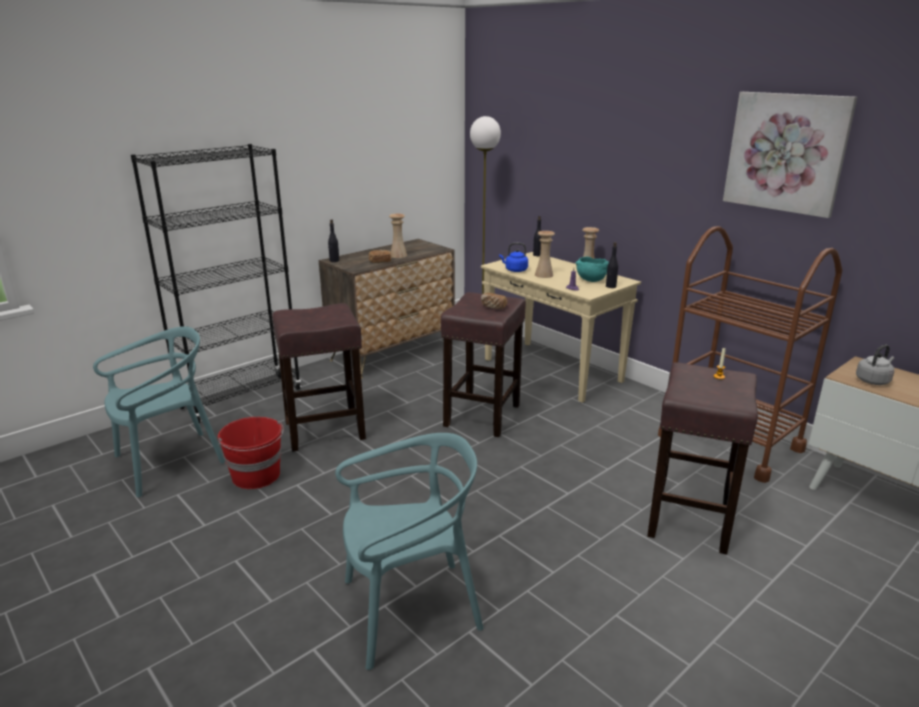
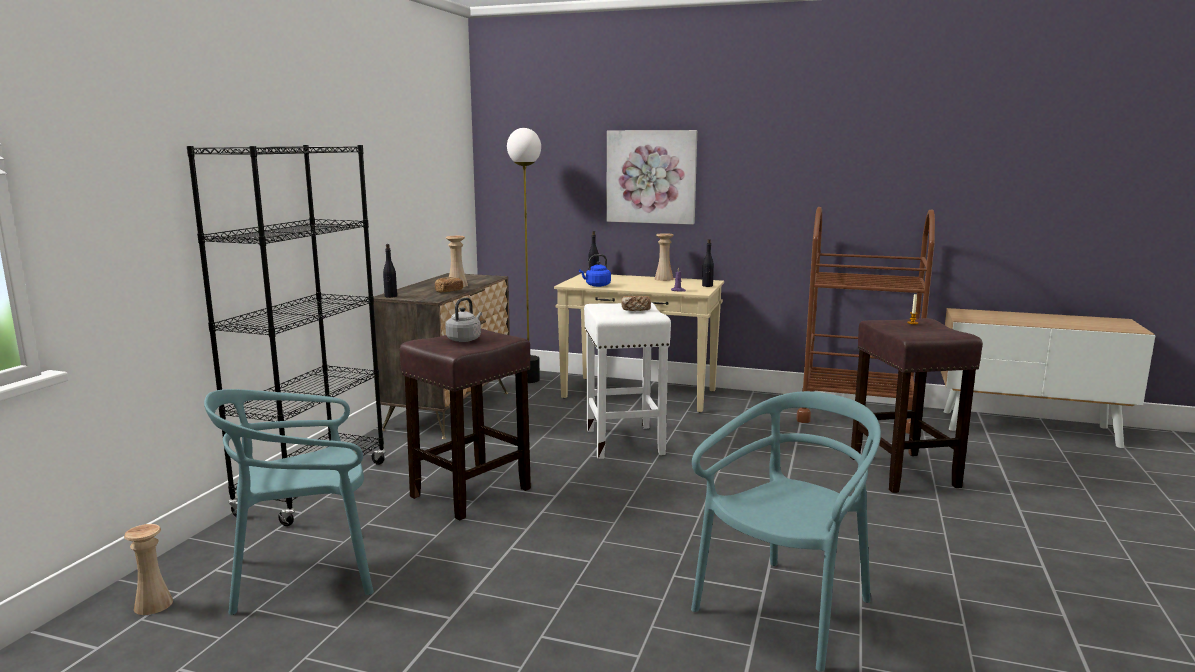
camera: 30 degrees left, 10 degrees down
(169, 462) = (303, 573): turquoise chair -> turquoise chair turned 135 degrees counterclockwise
(257, 476) = (448, 553): red bucket -> none
(482, 415) = (623, 441): brown stool -> white stool
(544, 275) = (631, 285): beige vase -> beige vase (153, 604)
(590, 280) = (681, 284): turquoise bowl -> none
(786, 152) = (860, 138): picture -> picture (651, 177)
(873, 380) = (985, 318): grey kettle -> grey kettle (465, 339)

